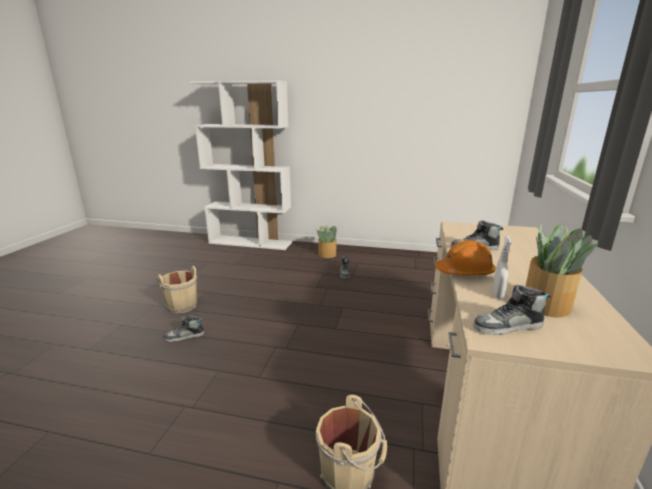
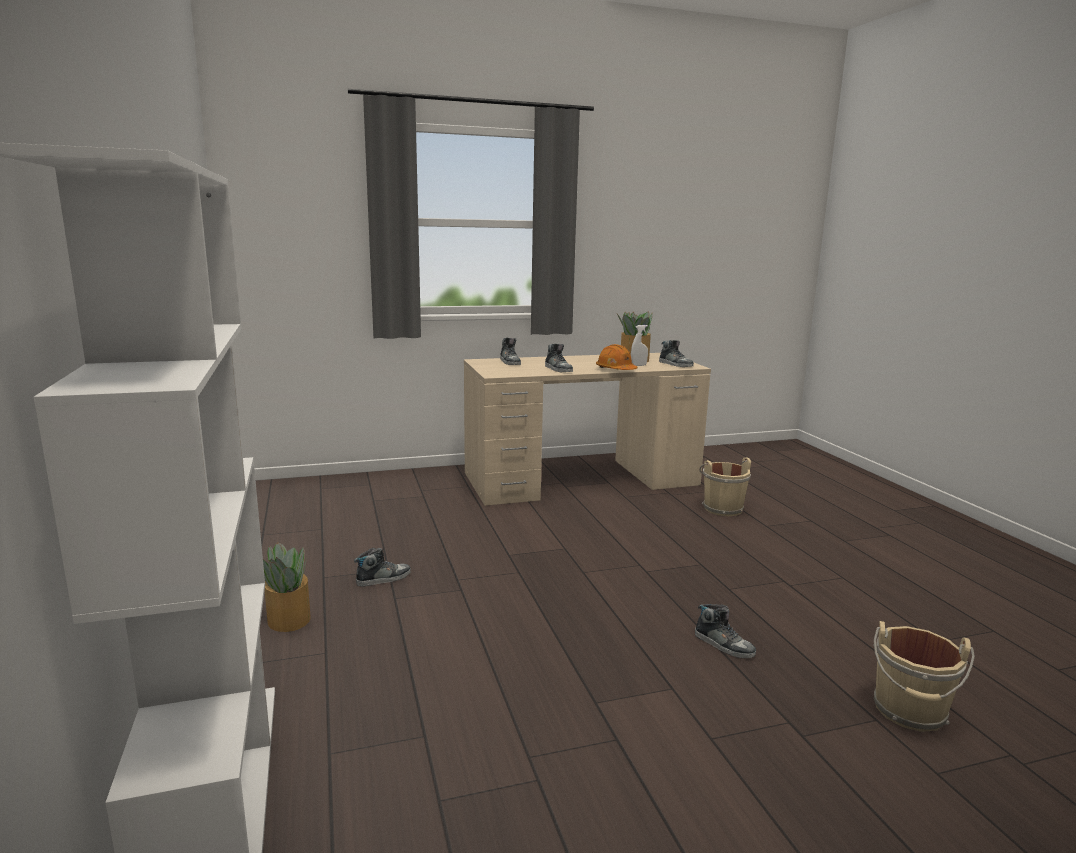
camera: 120 degrees left, 5 degrees down
(181, 305) = (669, 702): beige bucket -> beige bucket (910, 712)
(518, 238) = (510, 362): none -> shoe

